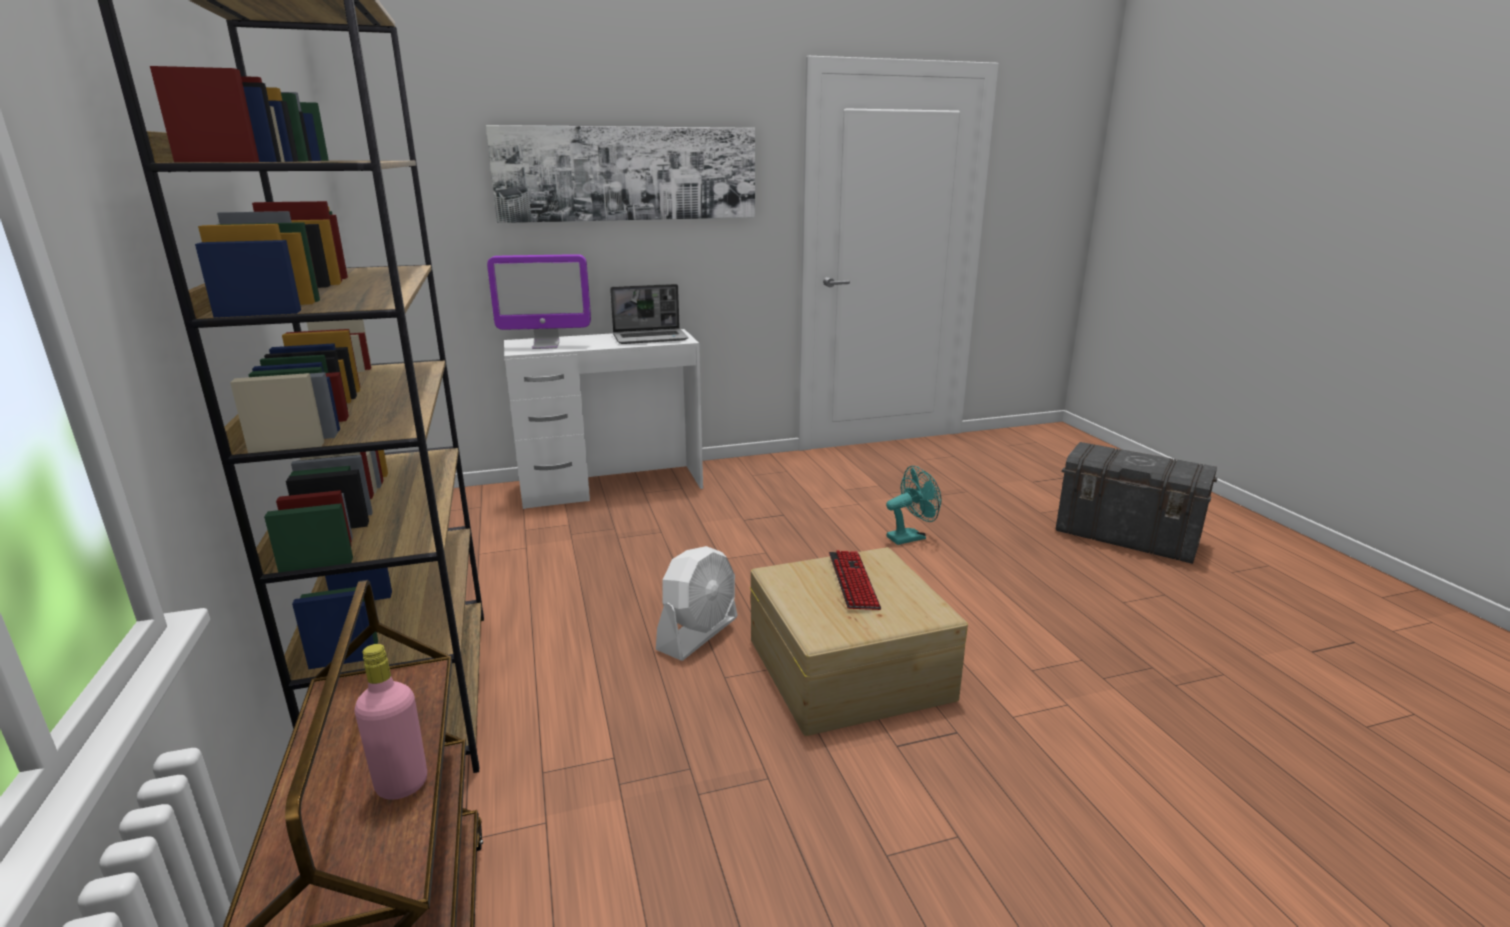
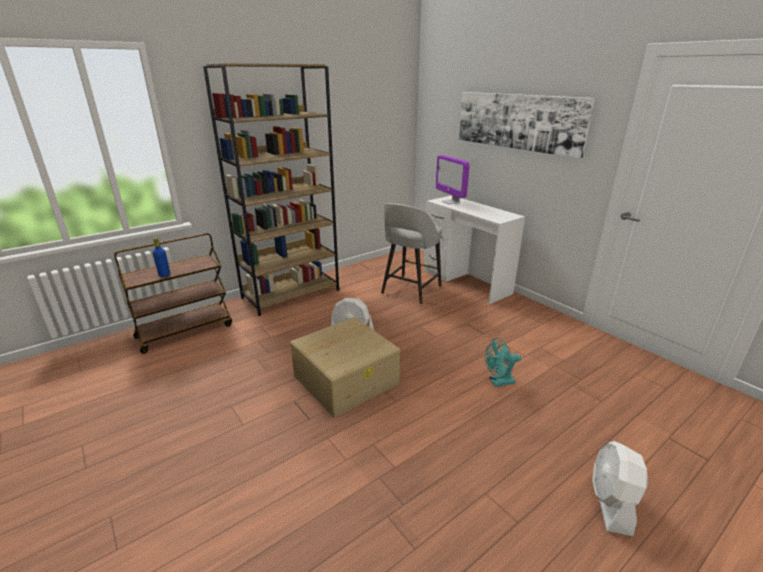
camera: 70 degrees right, 5 degrees up
(402, 785) = (164, 275): pink bottle -> blue bottle
(583, 538) = (410, 290): none -> grey stool
(651, 338) = (493, 214): laptop -> none
(853, 581) = (354, 342): keyboard -> none
(910, 537) = (498, 382): turquoise fan -> turquoise fan turned 120 degrees clockwise
(1127, 537) = (611, 503): grey storage box -> white fan

